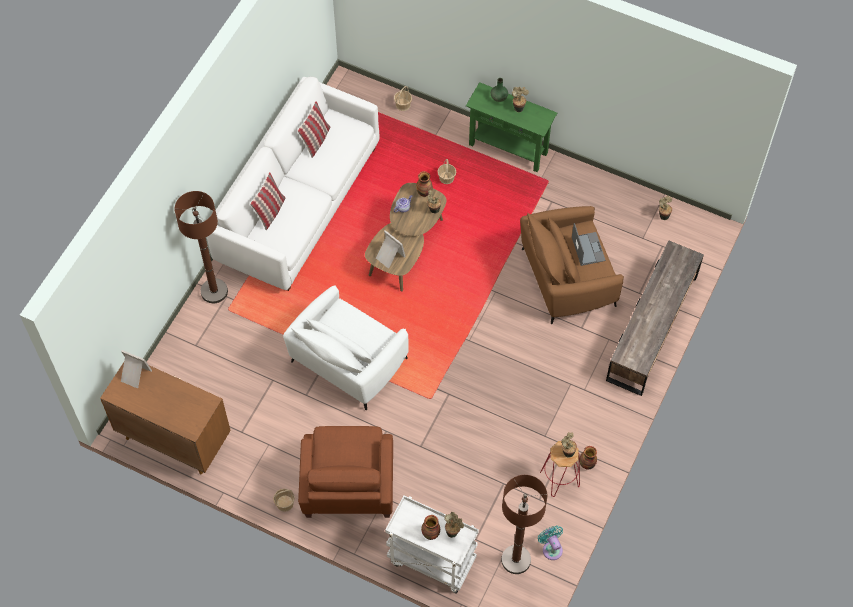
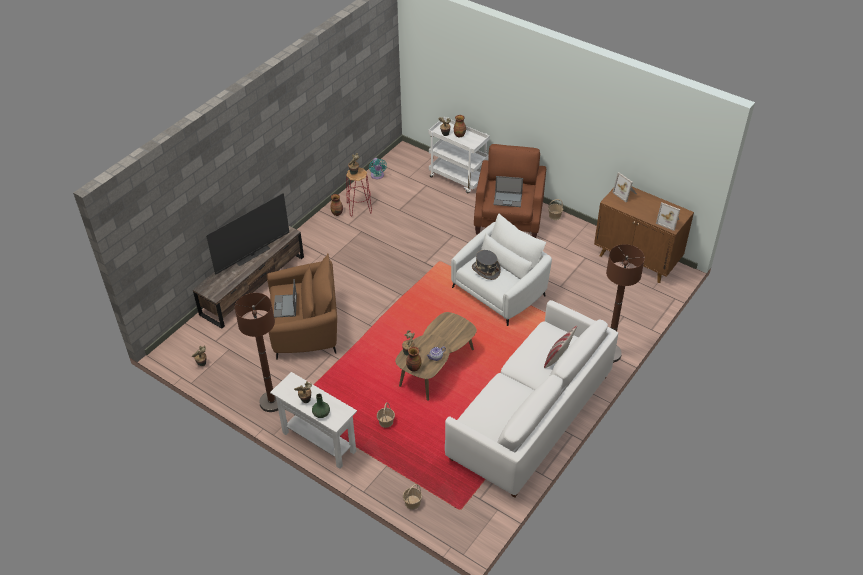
camera: 170 degrees left, 15 degrees down
(316, 140) = (510, 416): pillow -> none
(347, 441) = (508, 199): none -> laptop
(364, 333) = (485, 270): none -> grey hat
(389, 256) = (455, 326): picture frame -> picture frame (625, 193)
(508, 149) = (319, 442): green console table -> white console table
(516, 560) = (402, 173): brown floor lamp -> brown floor lamp (271, 402)
(654, 313) = (253, 255): none -> television

